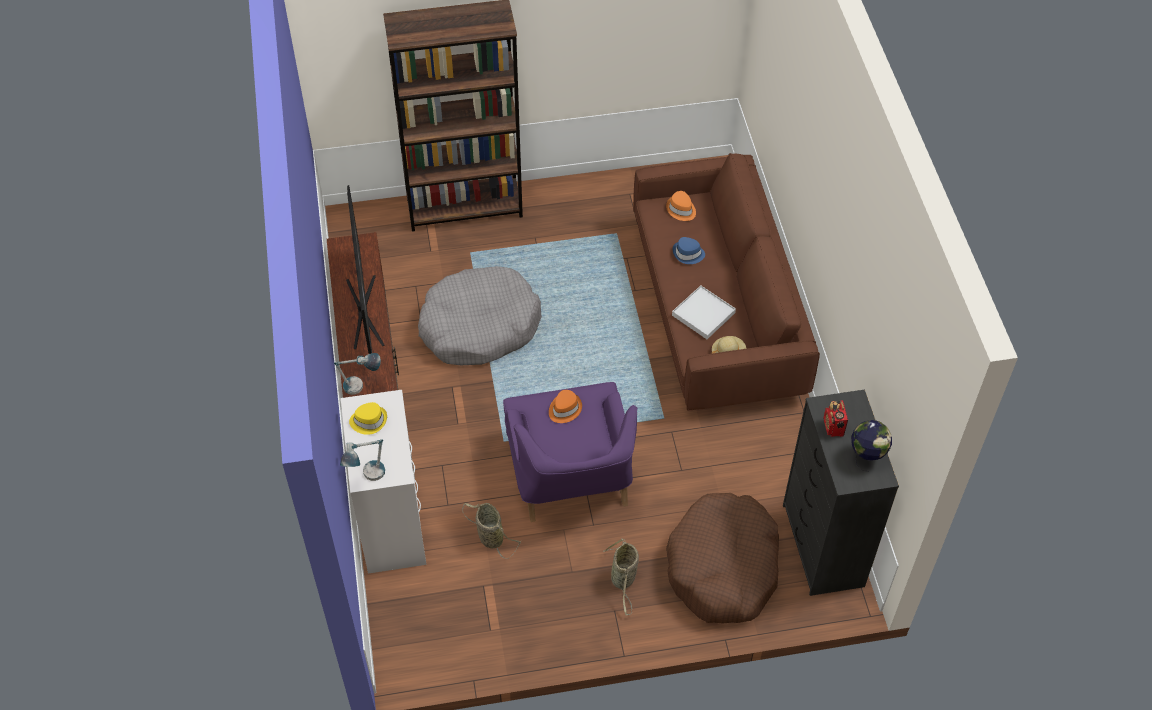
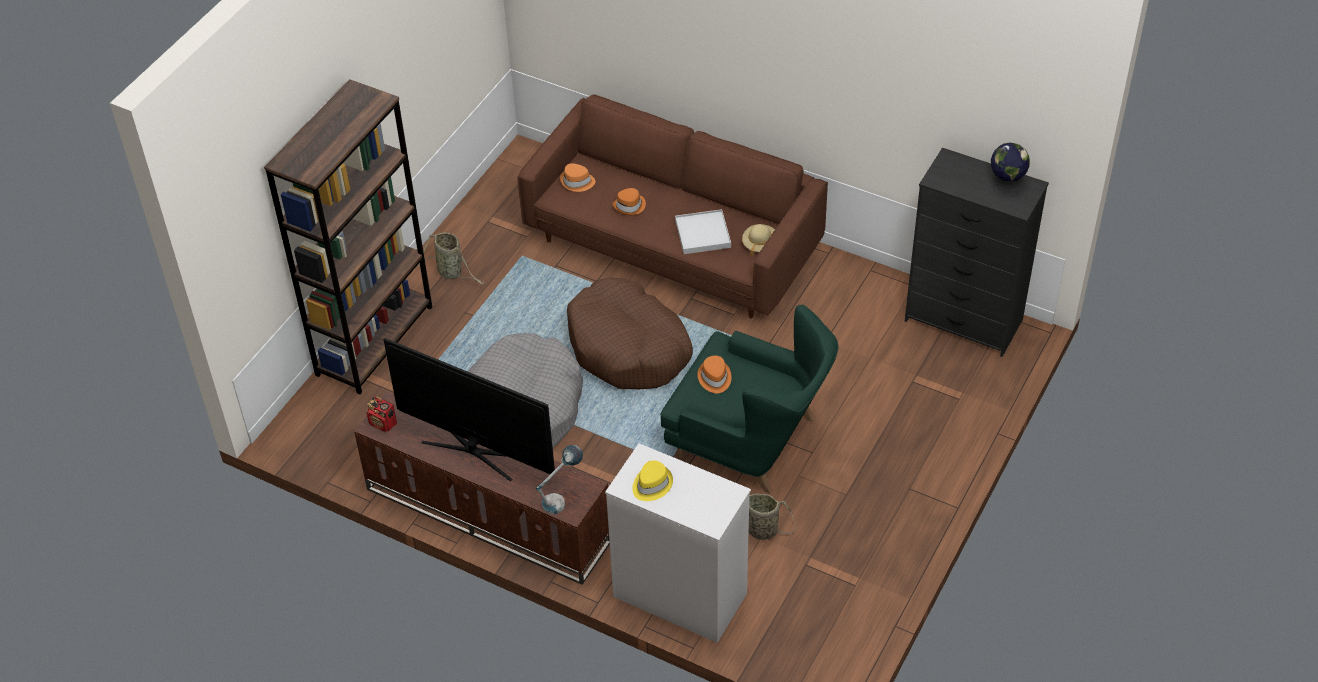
camera: 50 degrees left, 5 degrees down
(367, 478) = (715, 519): table lamp -> none
(570, 477) = (750, 439): purple armchair -> green armchair
(623, 580) = (884, 465): basket -> basket (451, 272)
(688, 254) = (630, 206): blue hat -> orange hat
(723, 567) = (929, 393): brown dog bed -> brown dog bed (628, 347)
(833, 427) = (962, 185): radio -> radio (383, 424)

